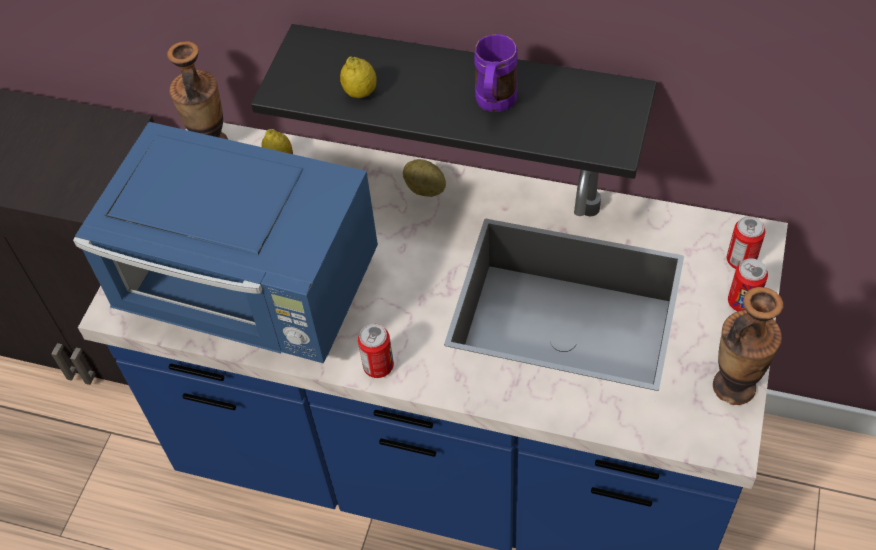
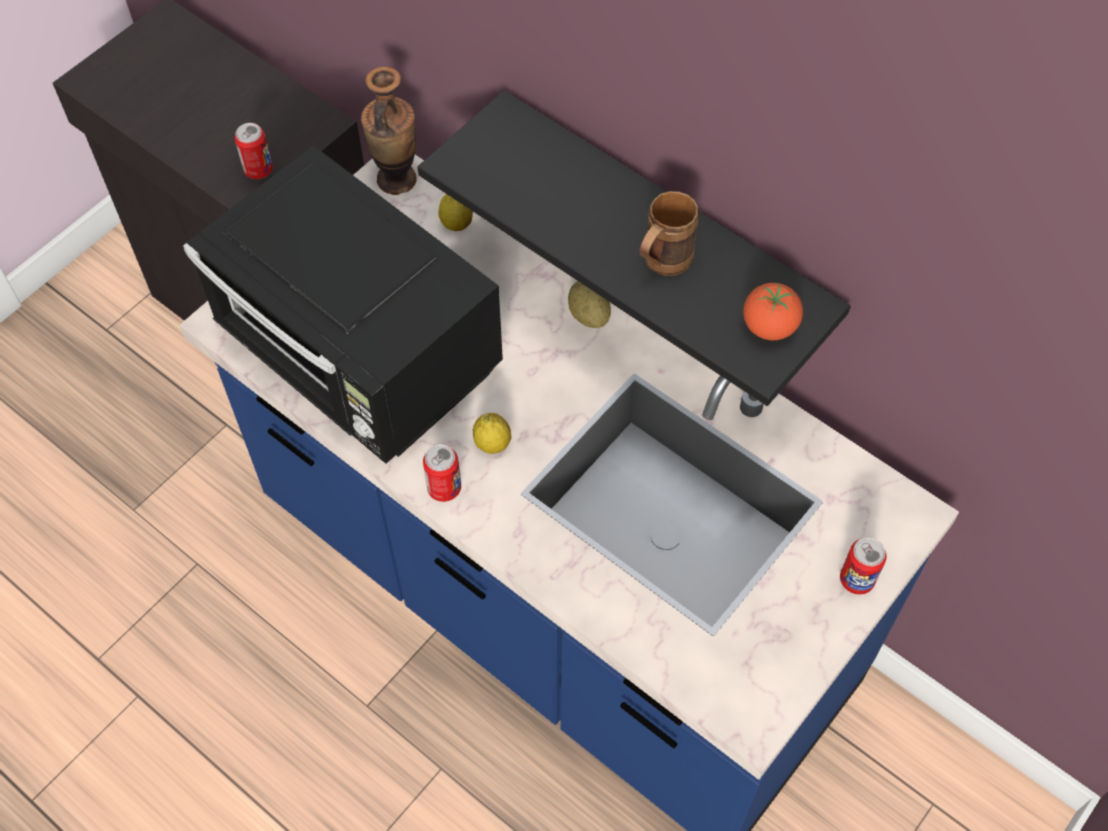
camera: 20 degrees right, 5 degrees up
(252, 292) = (360, 357): blue microwave -> black microwave
(360, 93) = (532, 197): lemon -> lemon (492, 444)
(493, 105) = (661, 265): purple mug -> brown mug
(604, 118) = (769, 327): none -> tomato
(734, 386) = (795, 666): vase -> none
(740, 260) = (881, 533): can -> can (258, 170)

